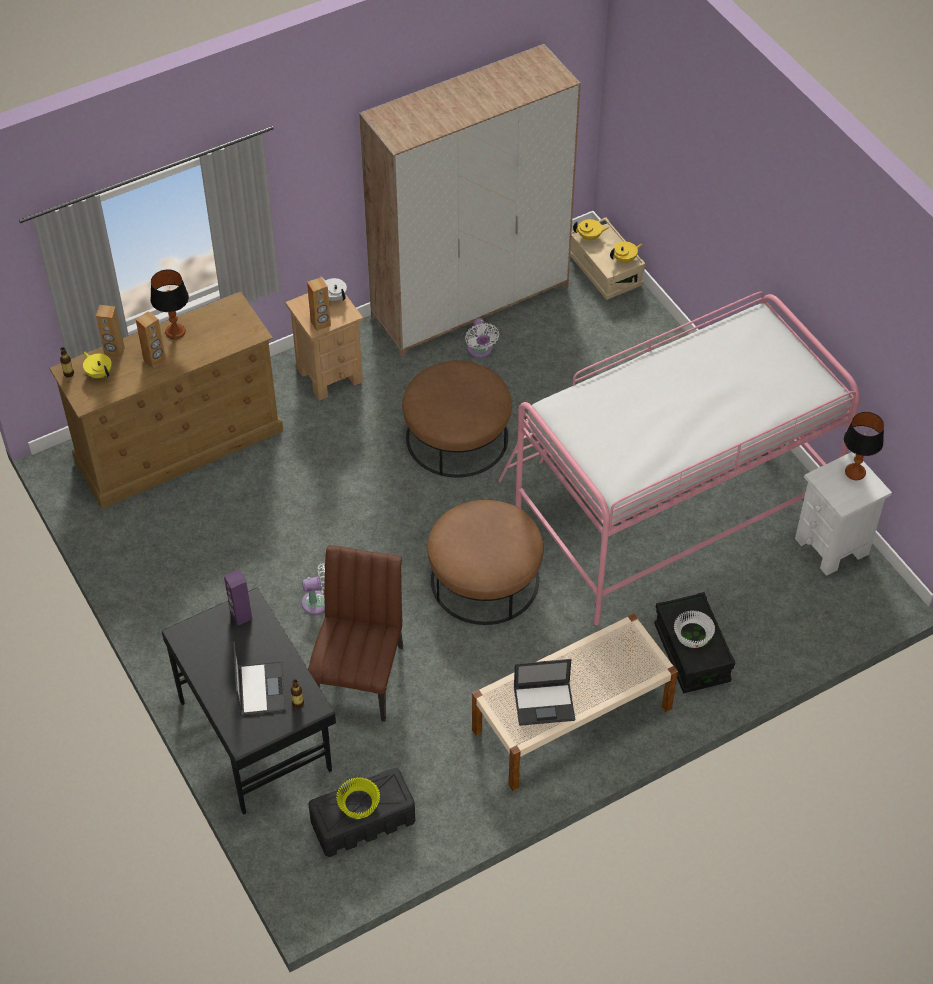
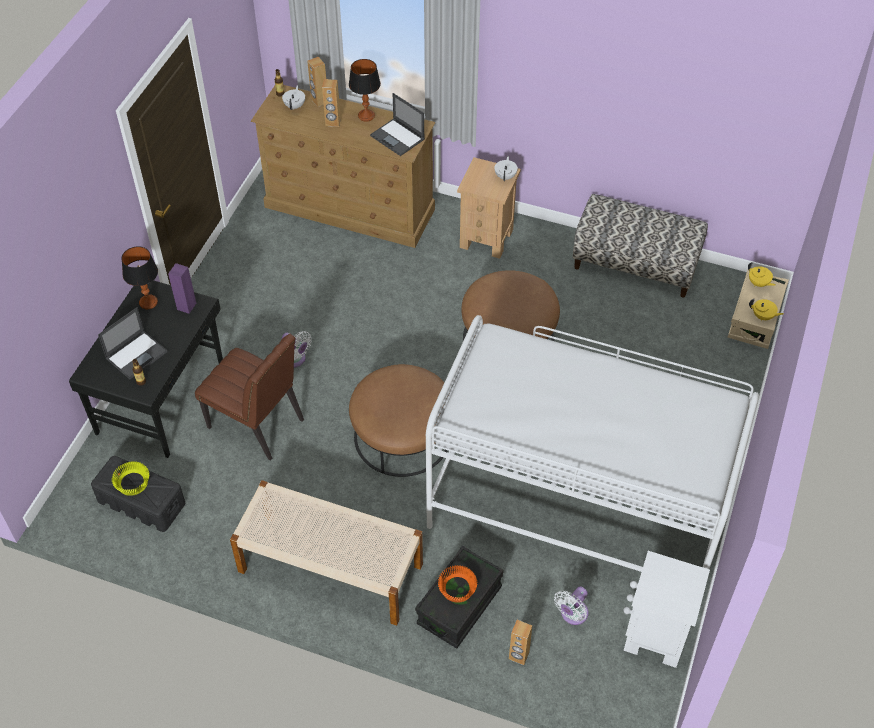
camera: 50 degrees right, 0 degrees up
(99, 373) = (295, 106): yellow teapot -> white teapot
(321, 324) = (475, 185): brown speaker -> brown speaker (518, 656)
(361, 678) = (255, 423): brown chair -> brown chair turned 60 degrees clockwise
(470, 301) = (635, 265): white wardrobe -> bench
(480, 350) = (598, 300): white fan -> white fan (572, 614)
(545, 703) = (290, 529): laptop -> laptop (398, 138)
(668, 512) = (575, 505): pink bed -> white bed
(692, 635) = (456, 588): white bowl -> orange bowl
(855, 472) = (687, 585): table lamp -> table lamp (148, 302)

